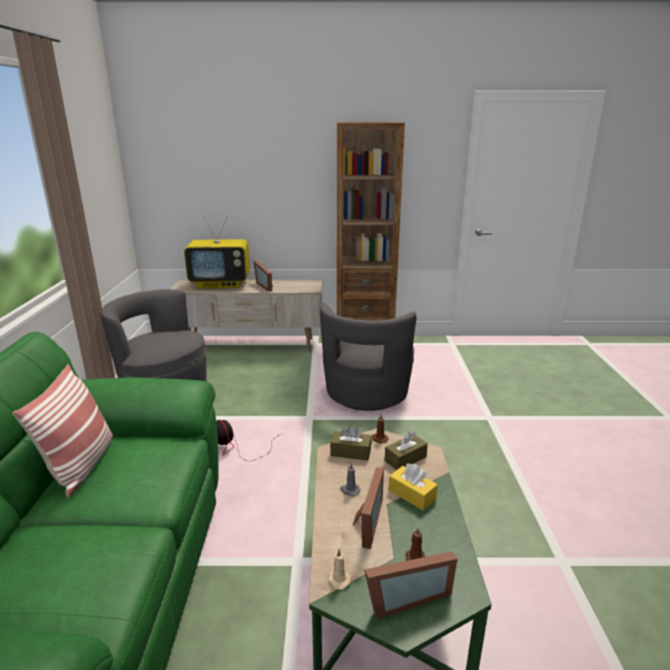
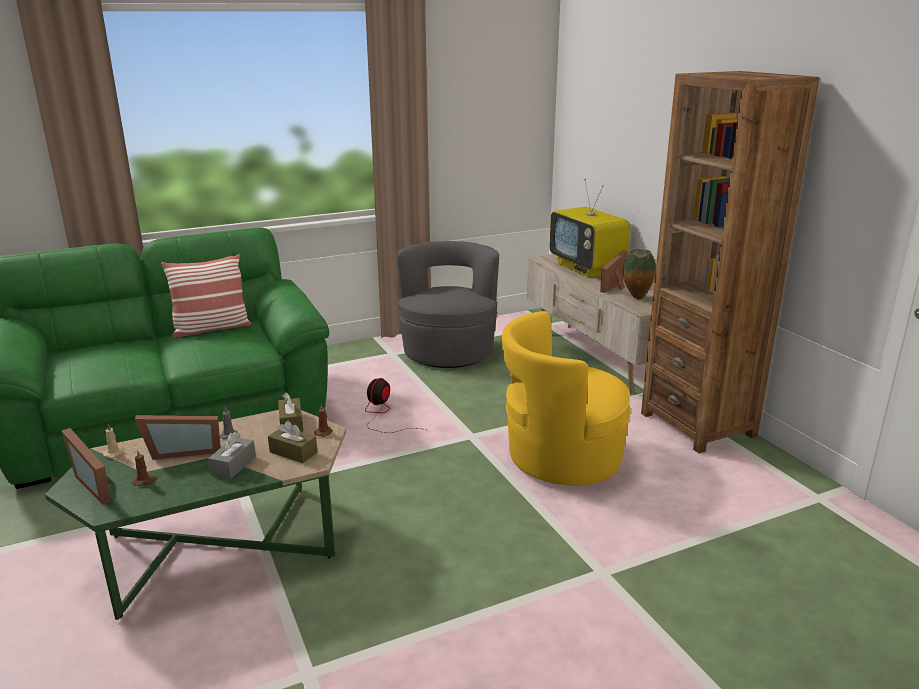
camera: 65 degrees right, 0 degrees up
(293, 286) = (637, 298): none -> vase
(366, 394) = (561, 458): grey armchair -> yellow armchair
(412, 495) = (233, 465): yellow tissue box -> grey tissue box

